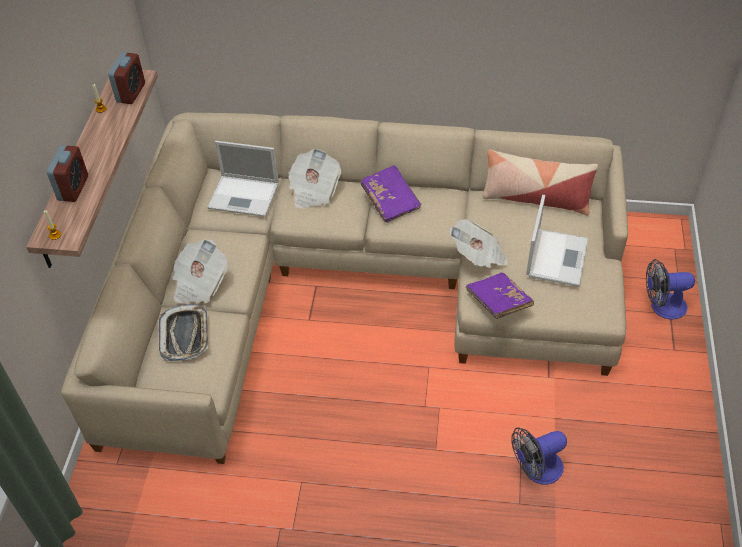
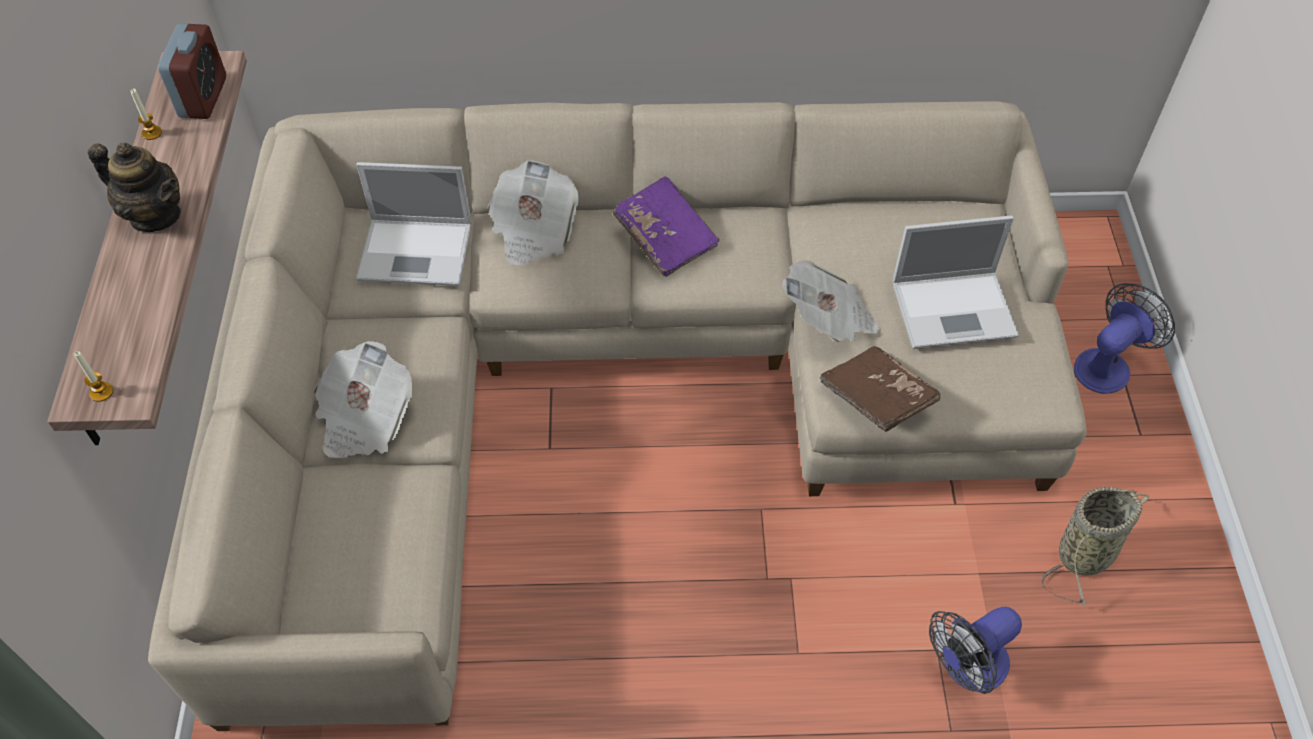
camera: 10 degrees left, 5 degrees up
(73, 188) = (122, 293): alarm clock -> none
(96, 151) = (155, 215): none -> teapot
(185, 335) = (355, 518): tray -> none
(498, 302) = (877, 398): purple book -> brown book
(535, 198) = (900, 211): pillow -> none
(556, 256) = (956, 309): laptop -> laptop turned 75 degrees clockwise
(625, 413) = (1087, 552): none -> basket
(662, 306) = (1107, 364): fan -> fan turned 150 degrees clockwise

